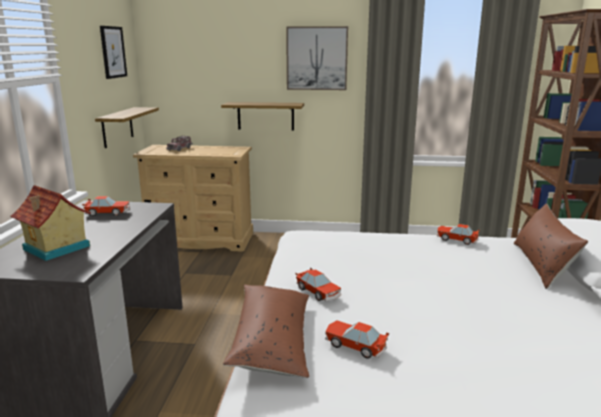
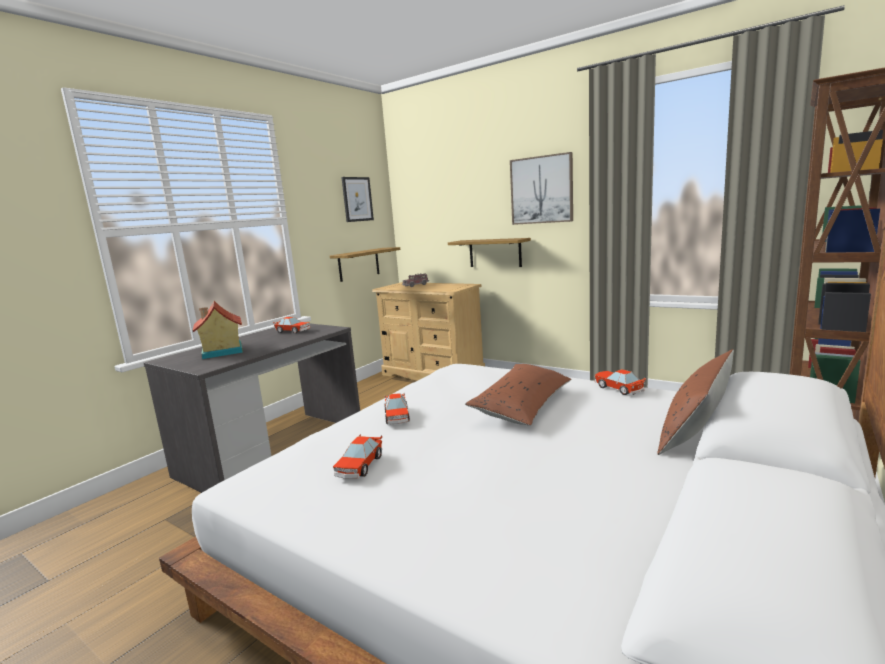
camera: 30 degrees right, 5 degrees down
(272, 340) = (304, 448): brown pillow -> brown pillow (522, 405)
(355, 346) = (360, 466): toy car -> toy car turned 135 degrees counterclockwise

